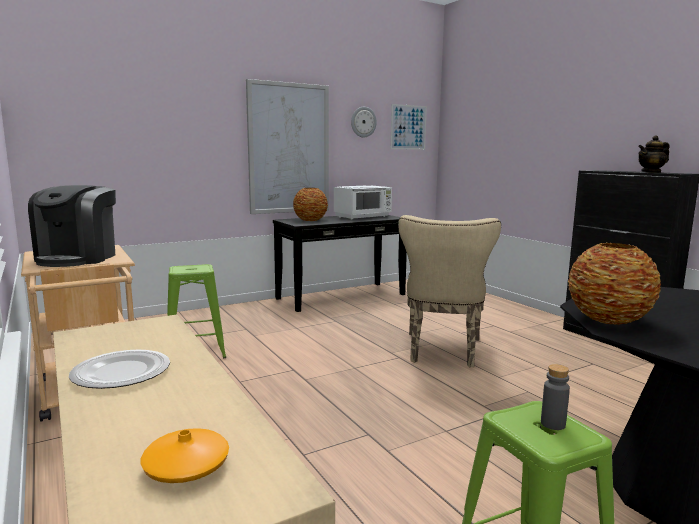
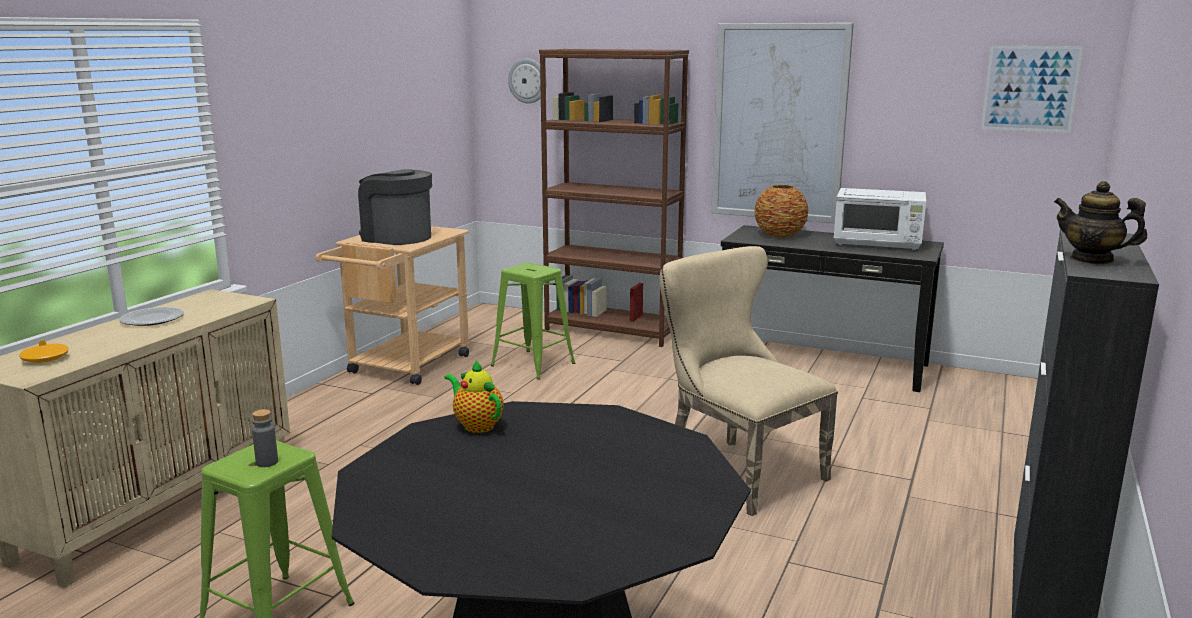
camera: 55 degrees right, 5 degrees up
(78, 258) = (396, 237): coffee machine -> coffee machine turned 60 degrees clockwise
(192, 317) = (612, 330): none -> brown bookcase
(363, 122) = (922, 80): wall clock -> wall clock (528, 81)
(443, 352) = (736, 470): beige chair -> beige chair turned 75 degrees clockwise
(608, 319) = (476, 425): vase -> teapot

